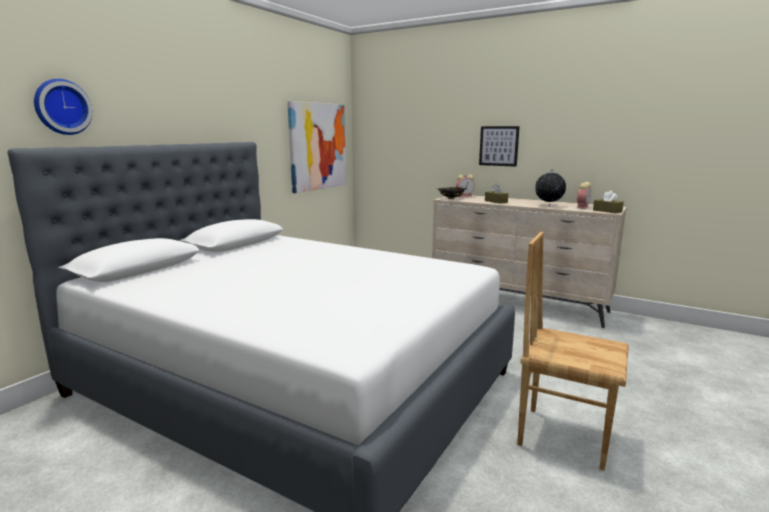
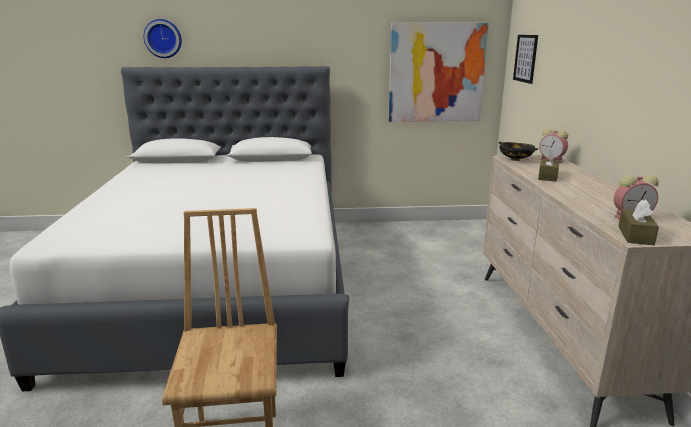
camera: 55 degrees right, 5 degrees up
(498, 146) = (608, 92): picture -> picture (525, 58)
(548, 206) = (586, 201): globe -> none

